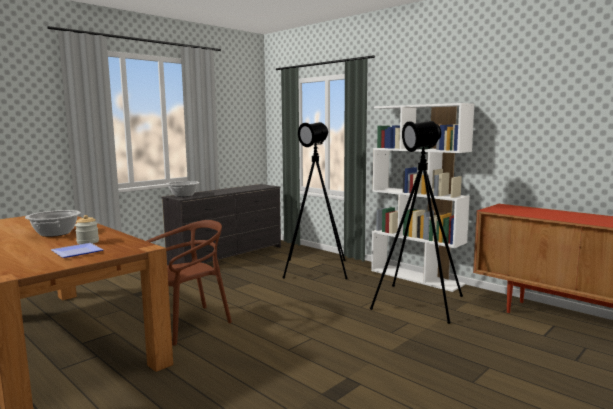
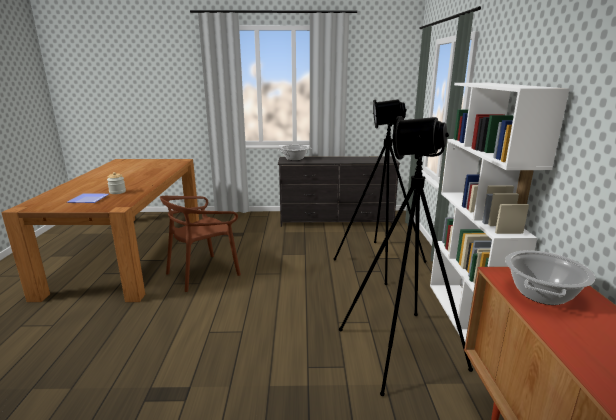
camera: 45 degrees right, 10 degrees up
(55, 233) = (130, 179): cooking pot -> cooking pot (542, 294)
(188, 324) = (203, 273): brown chair -> brown chair turned 135 degrees clockwise

